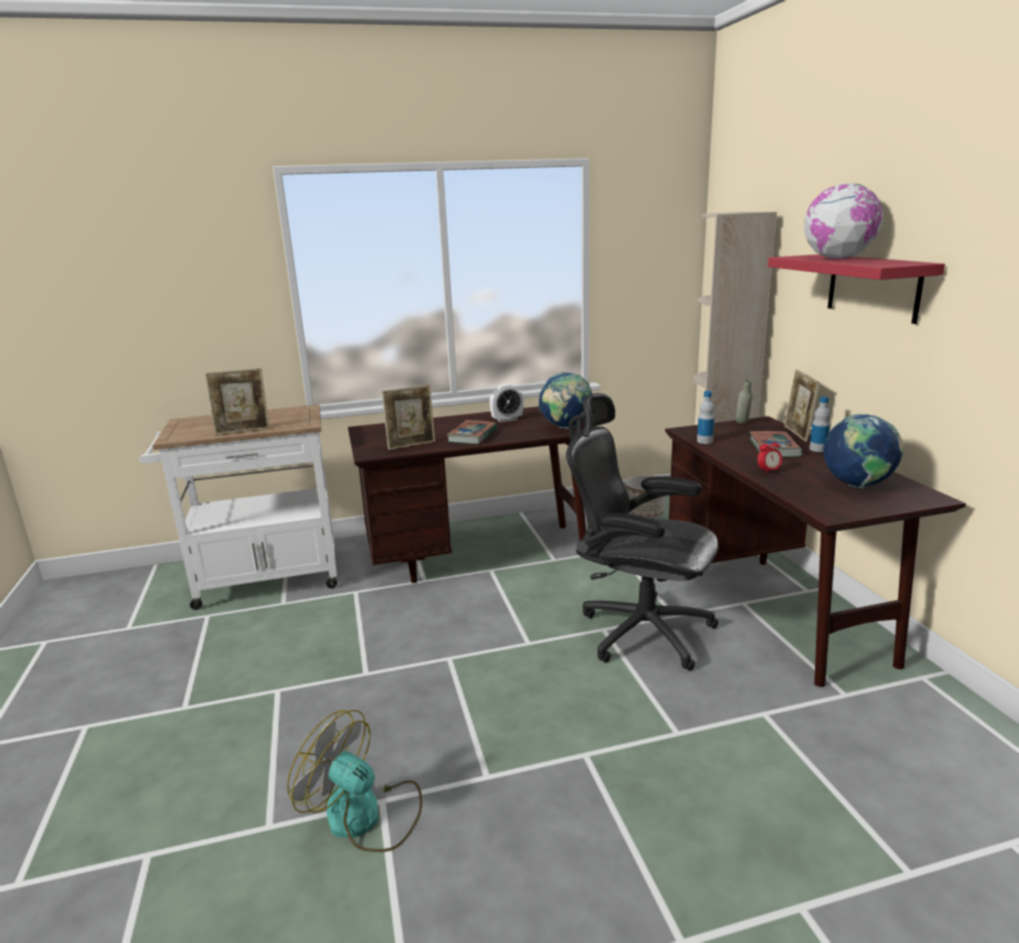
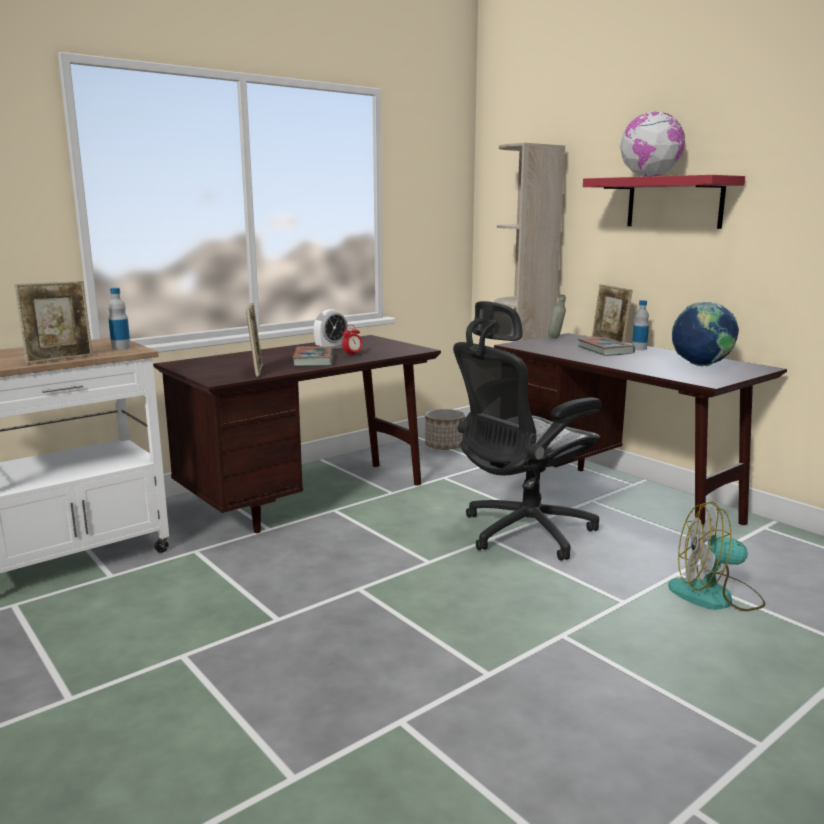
camera: 25 degrees left, 5 degrees down
(365, 816) = (395, 738): fan -> fan (715, 596)
(411, 445) = (256, 371): picture frame -> picture frame turned 45 degrees counterclockwise
(566, 428) = (401, 350): globe -> none
(639, 630) = (522, 534): office chair -> office chair turned 45 degrees counterclockwise
(704, 441) = (542, 350): bottle -> bottle (121, 347)
(768, 471) = (623, 363): alarm clock -> alarm clock (352, 355)

